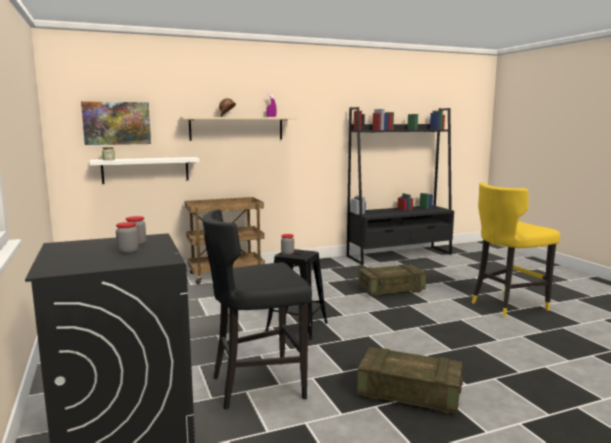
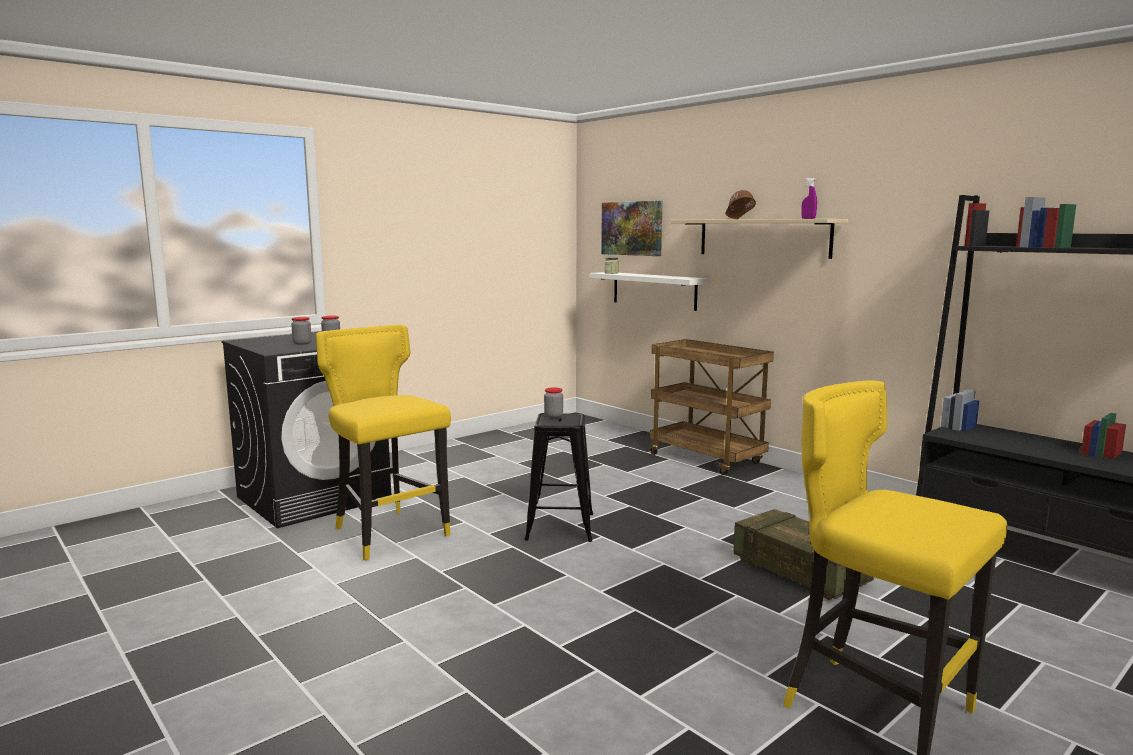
camera: 70 degrees right, 0 degrees up
(257, 385) = (388, 533): black stool -> yellow stool
(409, 394) = (391, 620): crate -> none

